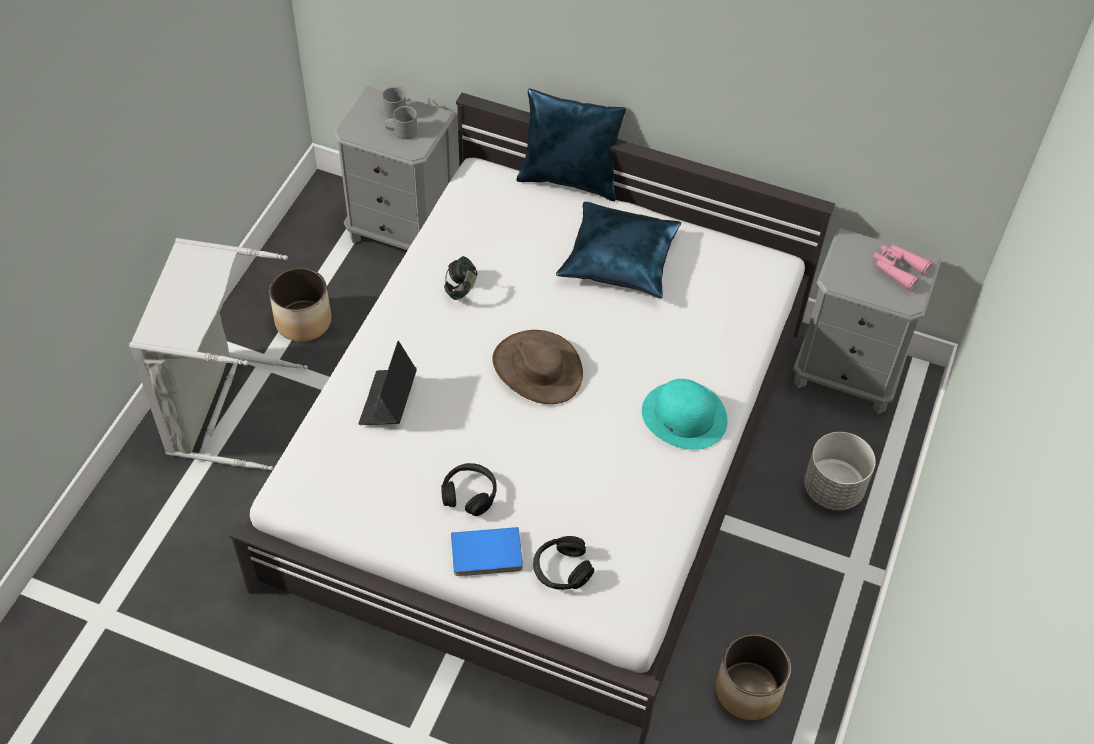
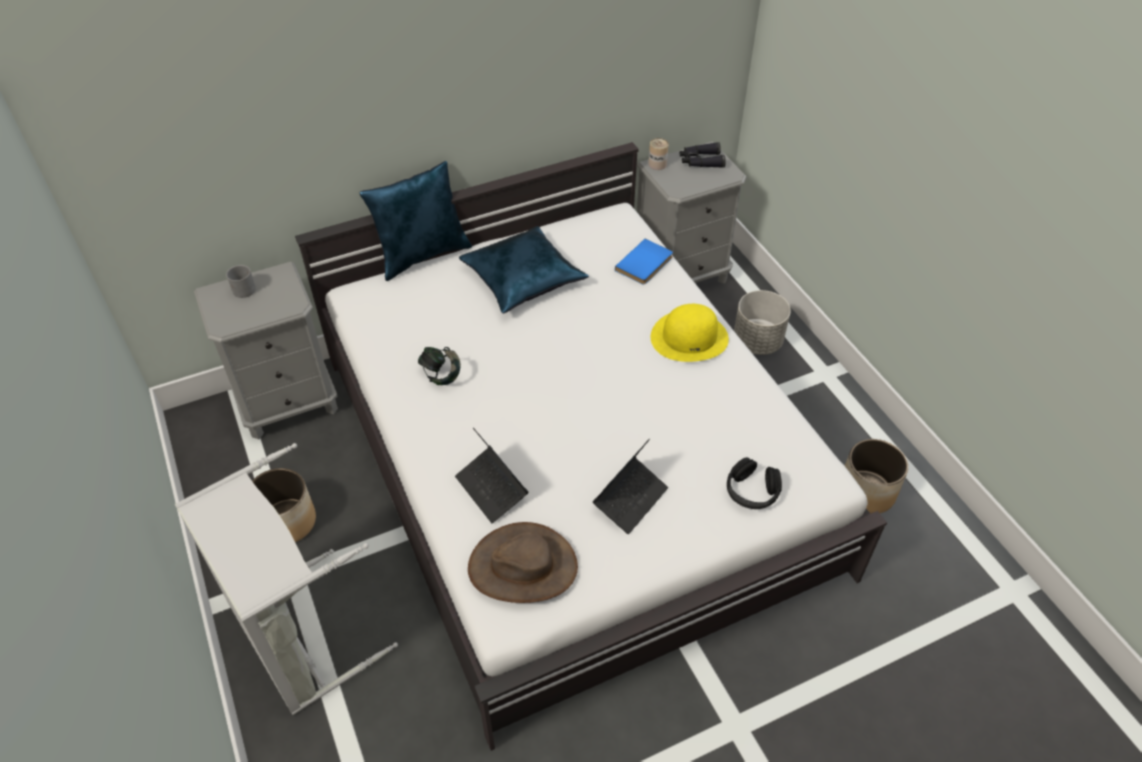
camera: 45 degrees left, 5 degrees down
(402, 132) = (268, 299): grey mug -> none
(469, 494) = (630, 499): black headphones -> laptop
(487, 555) = (696, 527): blue book -> blue book (645, 264)
(537, 368) = (563, 383): brown hat -> brown hat (523, 566)
(684, 416) = (689, 337): turquoise hat -> yellow hat
(852, 242) = (657, 164): none -> can
(897, 269) = (700, 161): pink binoculars -> black binoculars

